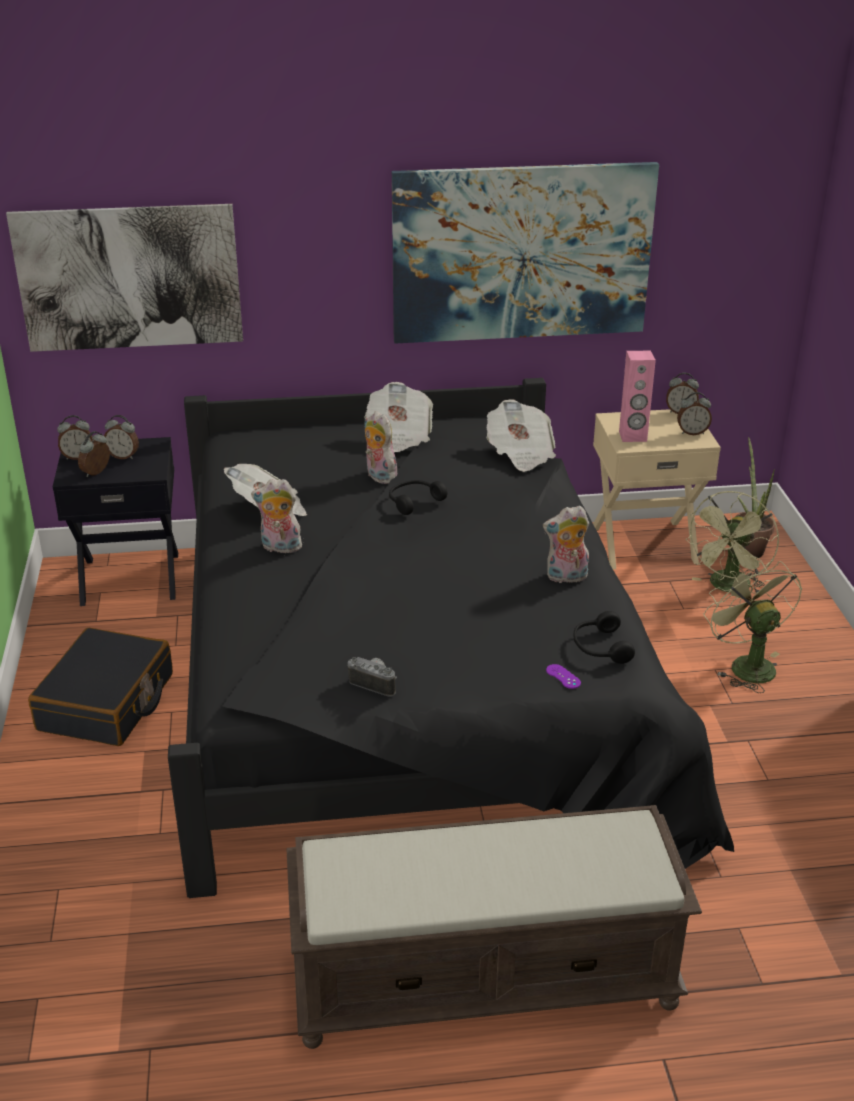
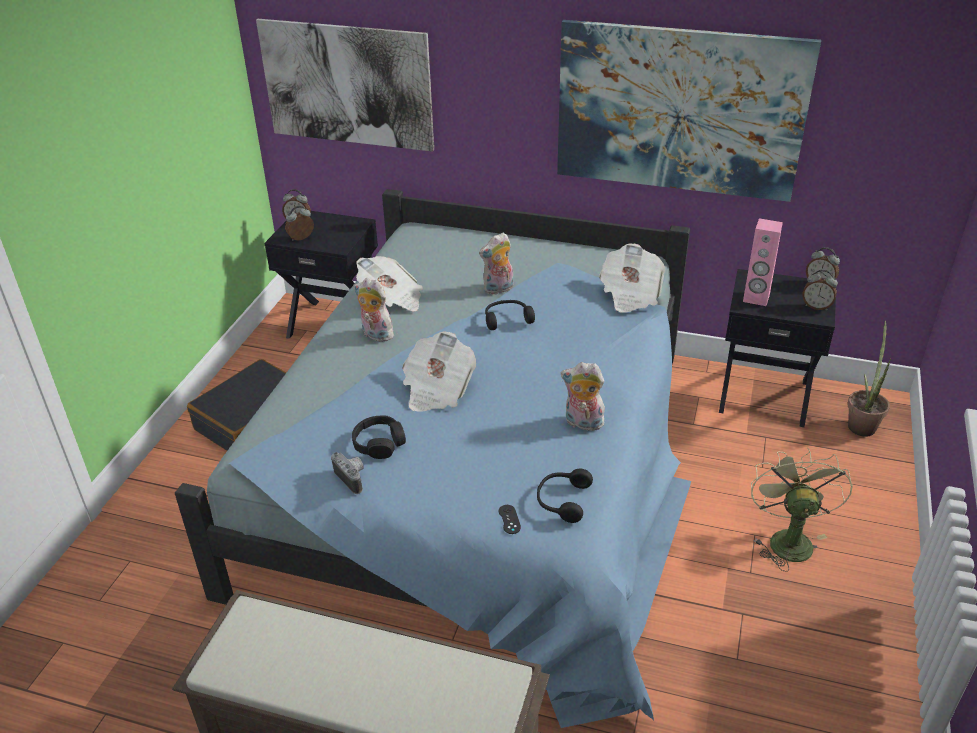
camera: 25 degrees right, 5 degrees up
(123, 456) = (330, 229): alarm clock -> none
(376, 645) = (379, 443): none -> black headphones
(378, 476) = (498, 289): plush toy -> plush toy turned 105 degrees counterclockwise
(399, 435) = (539, 255): newspaper -> newspaper (437, 389)
(415, 687) = (484, 475): black bed -> blue bed
(563, 676) = (509, 519): purple game controller -> black game controller
(643, 543) = (764, 395): beige nightstand -> black nightstand
(728, 588) = (817, 458): green fan -> none

